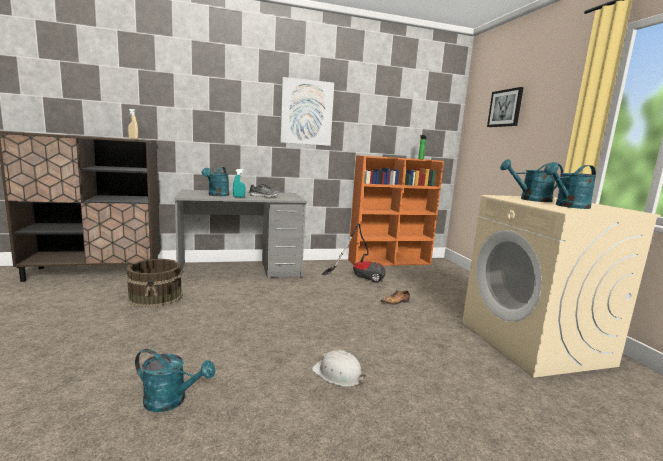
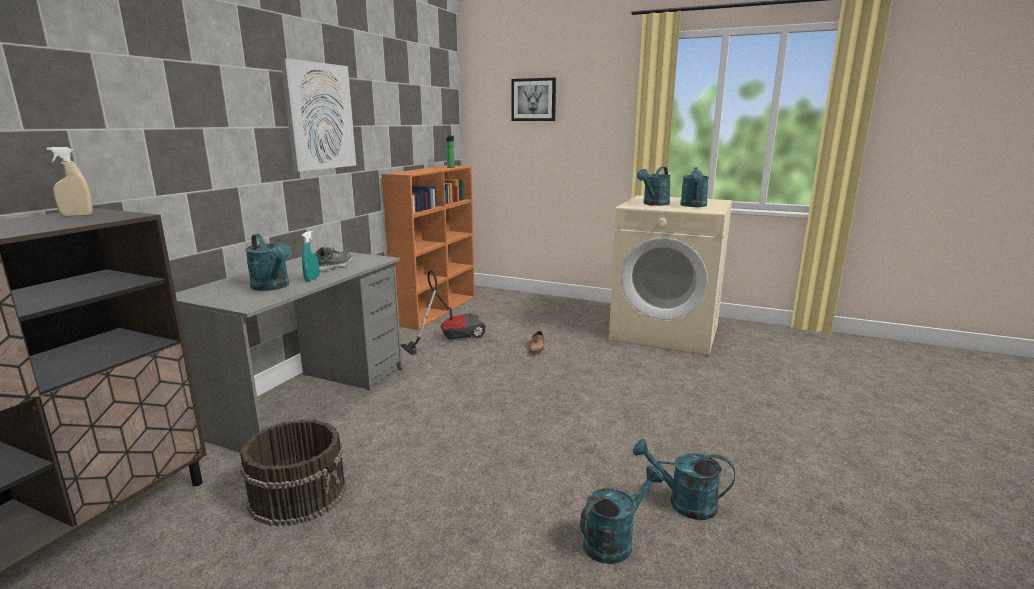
camera: 50 degrees left, 5 degrees up
(245, 422) = (683, 503): none -> turquoise watering can
(338, 374) = (641, 428): white hard hat -> none

